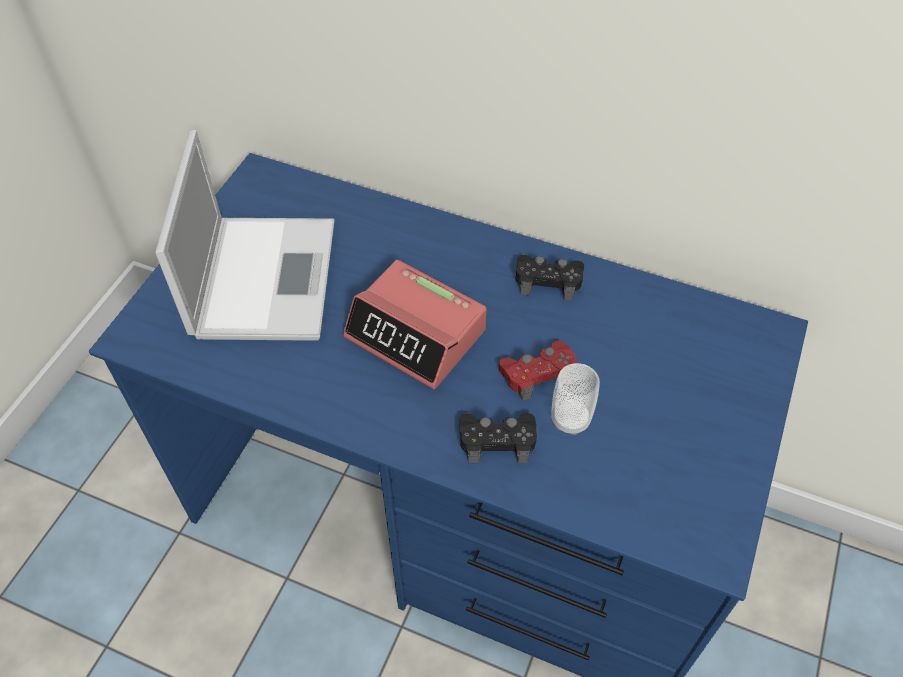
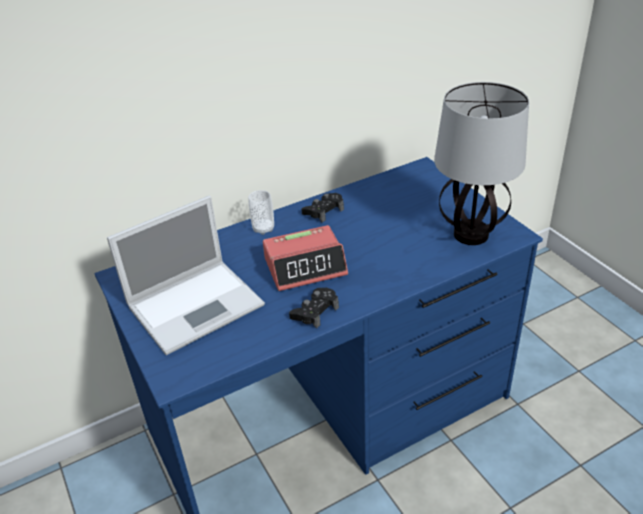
camera: 50 degrees left, 15 degrees down
(264, 275) = (197, 304): laptop -> laptop turned 105 degrees clockwise
(497, 441) = (398, 269): black game controller -> black game controller (315, 312)
(538, 374) = (374, 239): red game controller -> none
(570, 419) = (409, 241): cup -> cup (263, 229)
(656, 490) = (471, 235): none -> table lamp

